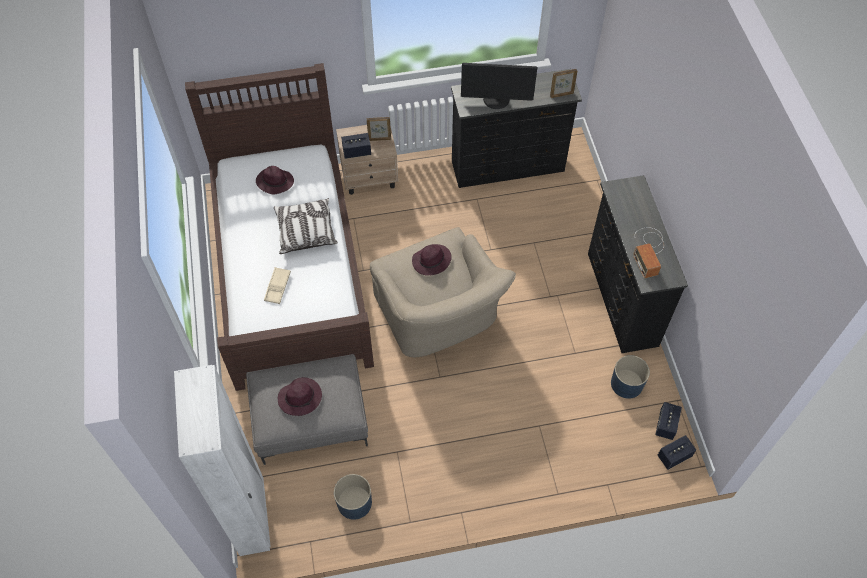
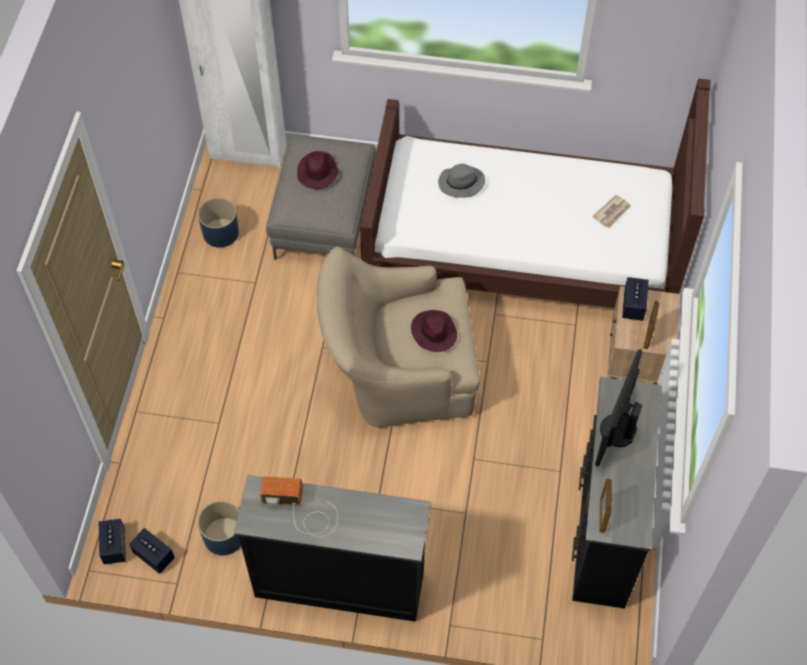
camera: 110 degrees right, 0 degrees up
(274, 182) = (612, 212): purple hat -> newspaper
(277, 287) = (460, 184): beige tray -> grey hat
(306, 231) = (527, 225): pillow -> none

